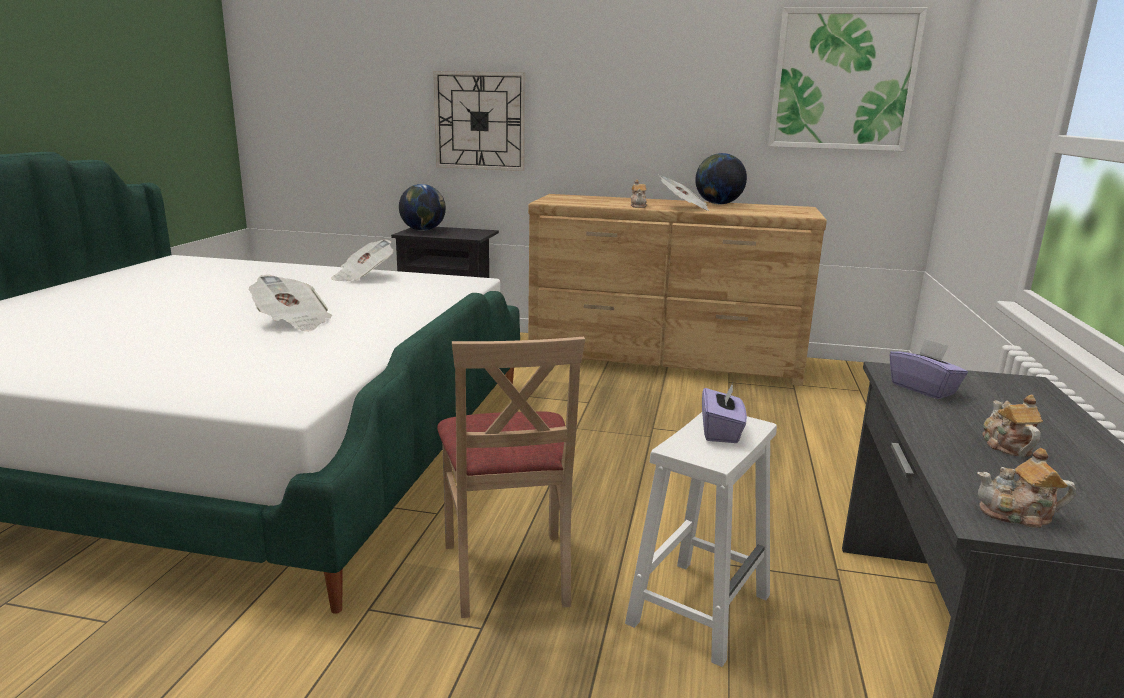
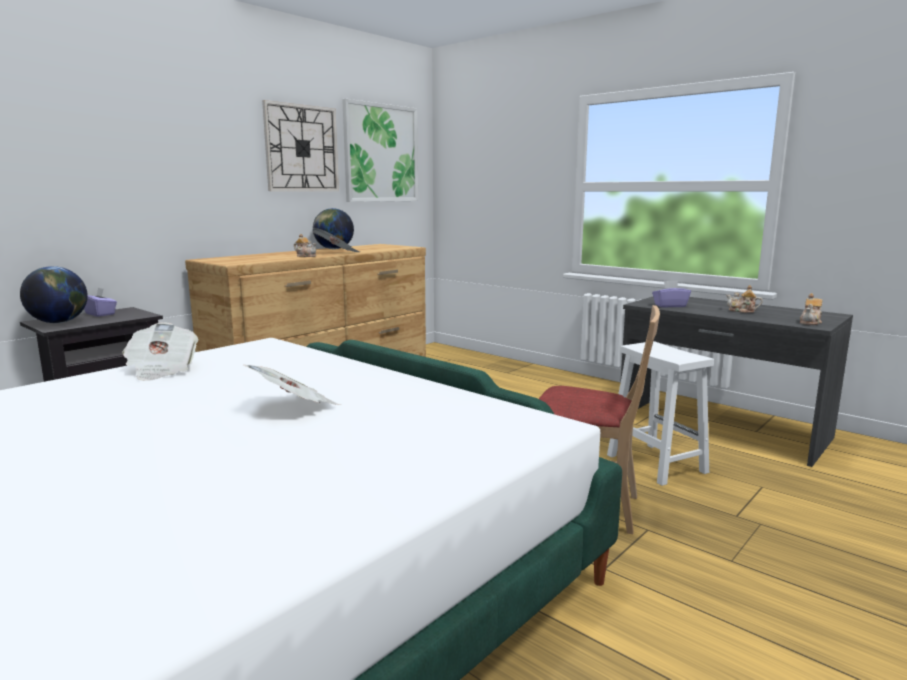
camera: 60 degrees left, 5 degrees down
(480, 121) = (93, 189): wall clock -> wall clock (301, 148)
(721, 432) = (660, 350): purple tissue box -> purple tissue box (100, 314)

